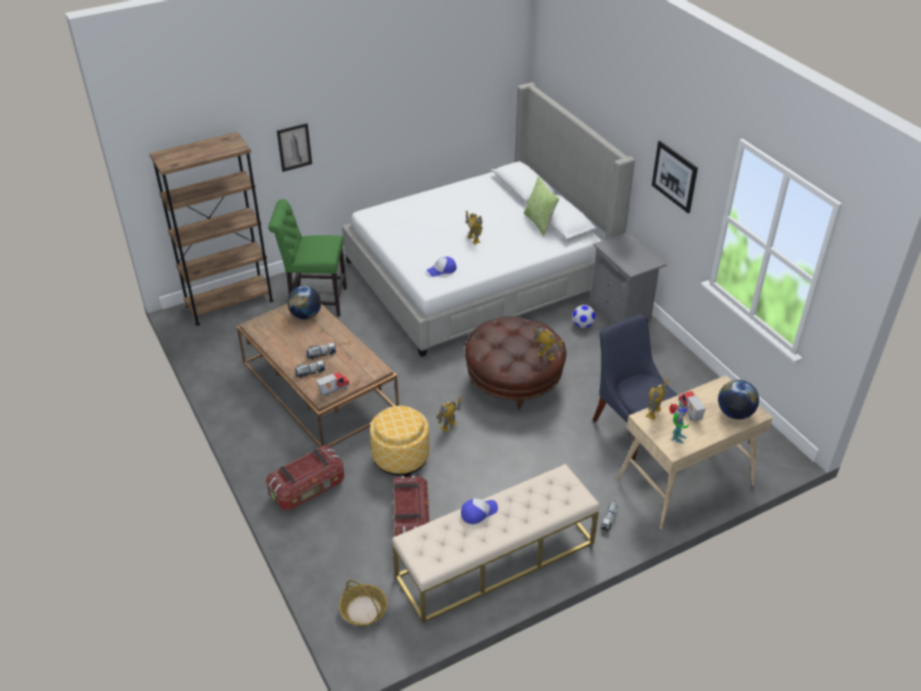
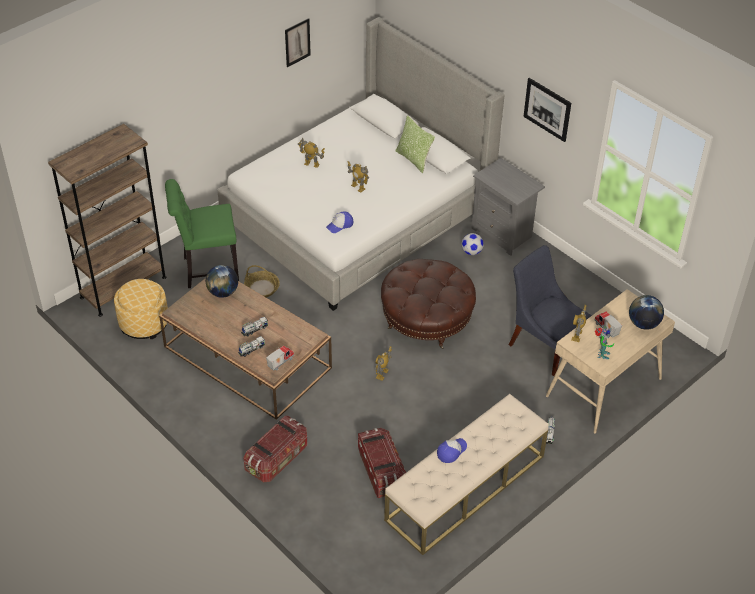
camera: 15 degrees left, 5 degrees up
(294, 147) = (171, 125): picture -> picture (297, 42)
(363, 610) = (368, 555): basket -> basket (261, 288)
(400, 457) = (349, 412): ottoman -> ottoman (144, 323)
(546, 356) = (460, 294): toy robot -> toy robot (311, 164)

